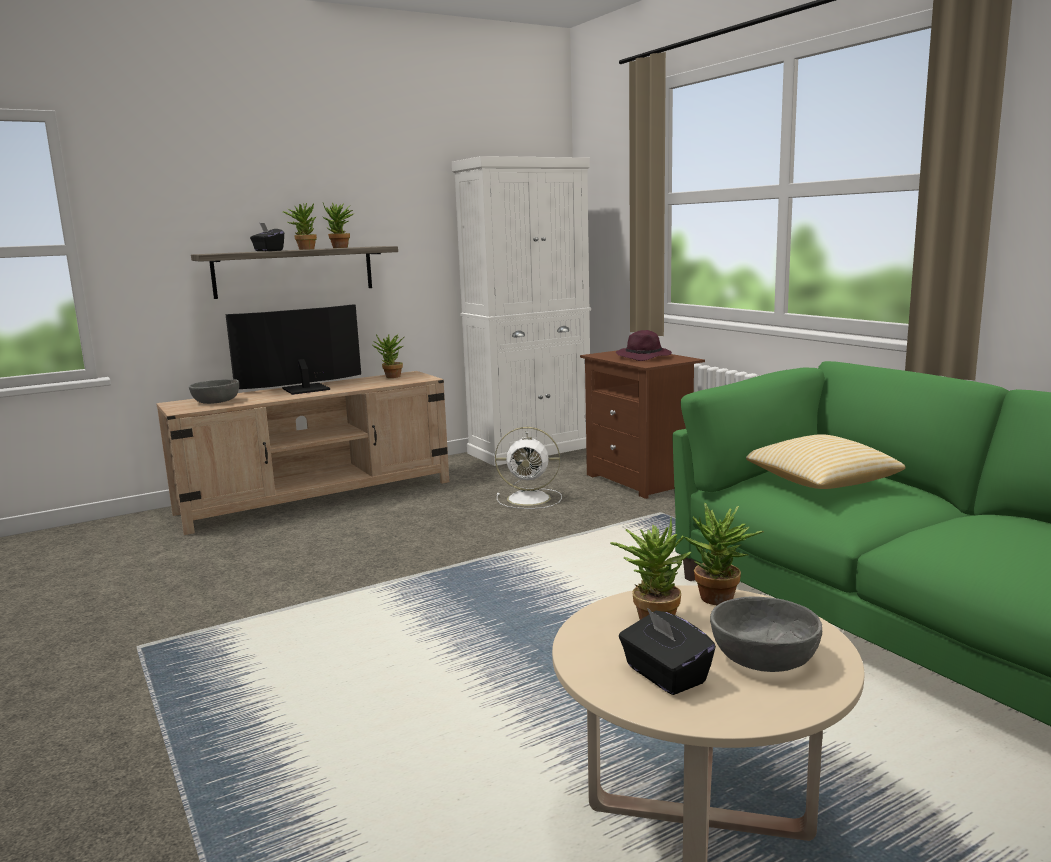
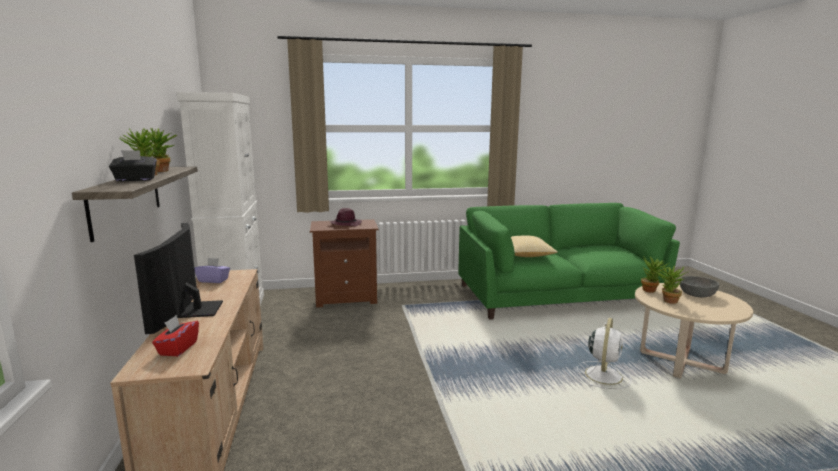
camera: 70 degrees left, 0 degrees up
(216, 401) = (178, 348): grey bowl -> red tissue box
(391, 377) = (213, 280): potted plant -> purple tissue box
(531, 499) = (337, 329): white fan -> white fan (603, 374)
(664, 675) = (714, 307): black tissue box -> none

